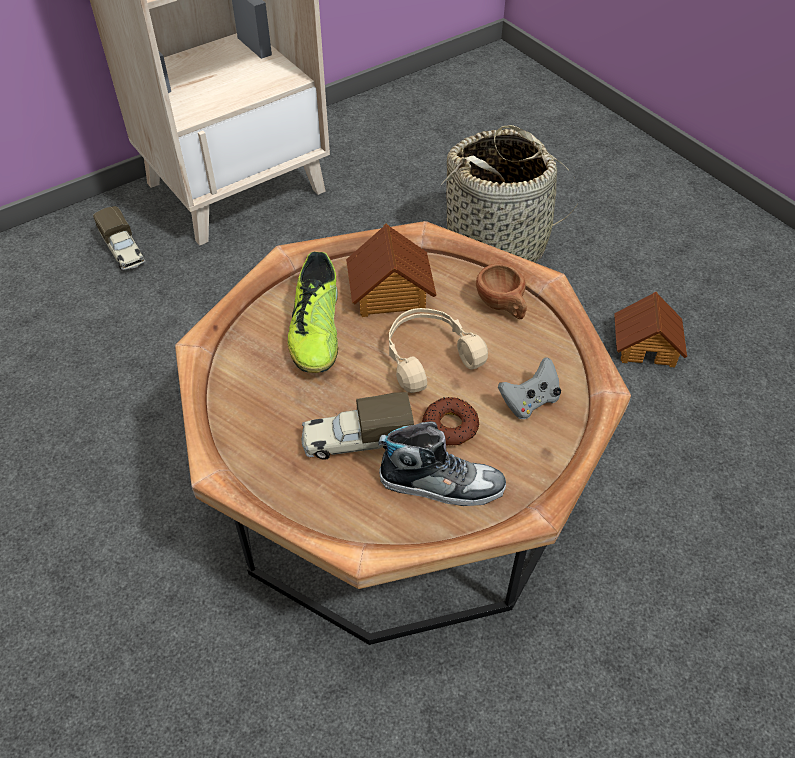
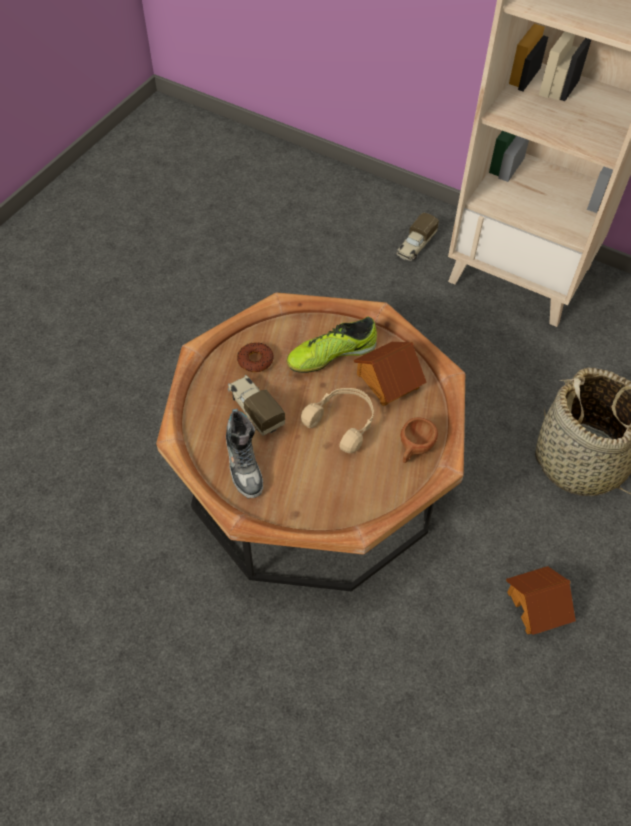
camera: 65 degrees right, 5 degrees up
(450, 426) = (290, 454): donut -> donut (255, 360)
(529, 401) = (334, 492): grey game controller -> none

